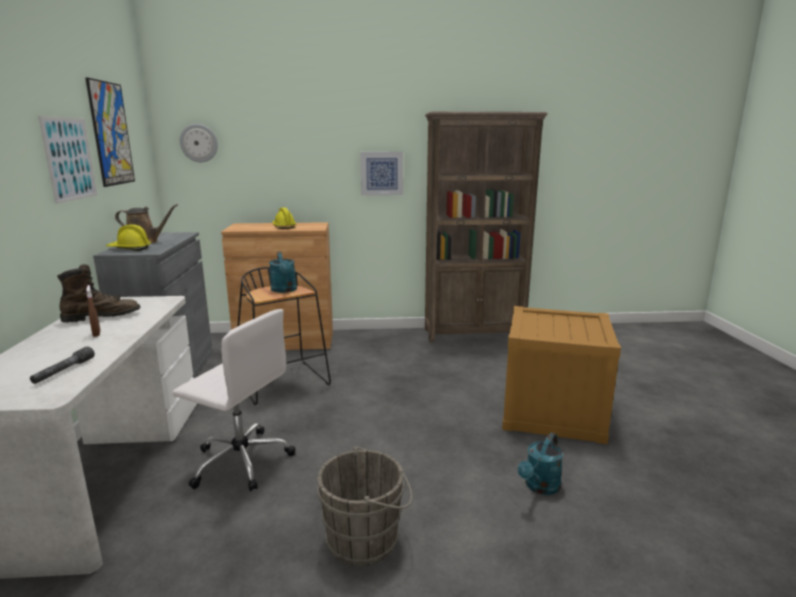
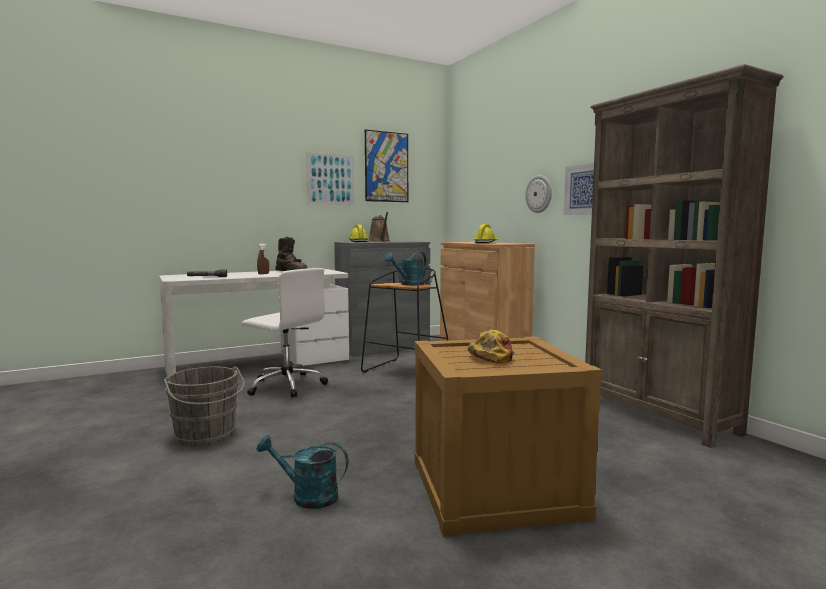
camera: 65 degrees right, 10 degrees down
(199, 143) = (467, 174): wall clock -> wall clock (539, 194)
(240, 461) = (286, 385): white office chair -> white office chair turned 60 degrees counterclockwise
(557, 327) = (491, 356): none -> cap

